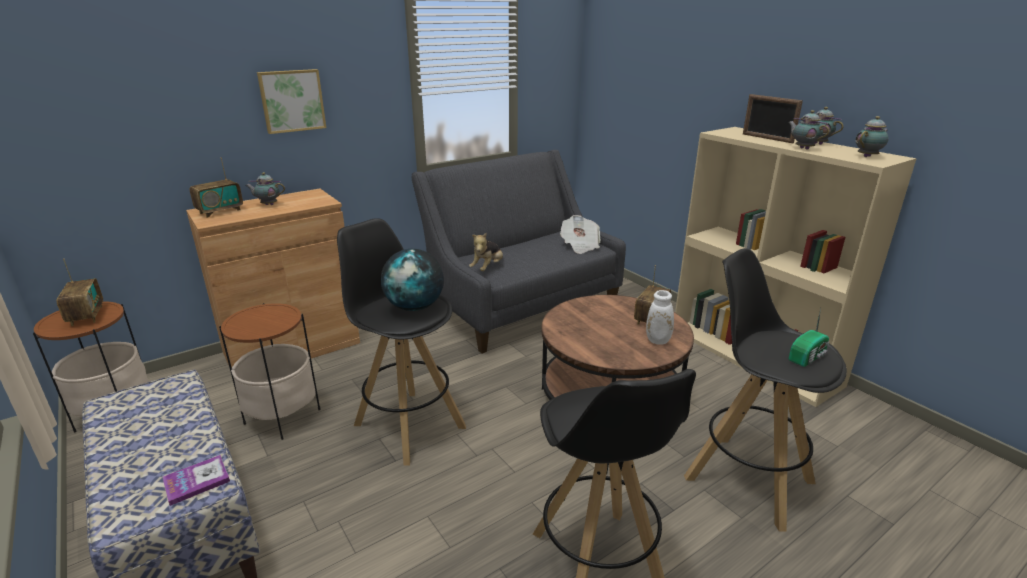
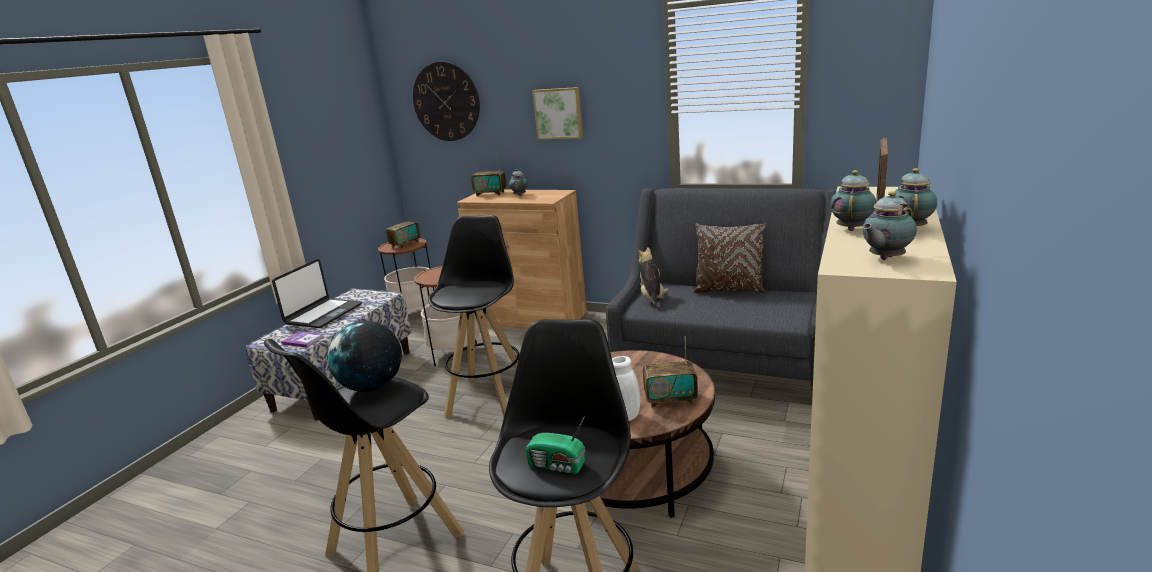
camera: 60 degrees right, 5 degrees down
(102, 90) = (446, 101): none -> wall clock
(131, 445) = (323, 314): none -> laptop
(415, 307) = (474, 292): globe -> globe (372, 387)
(488, 268) = (652, 298): plush toy -> plush toy turned 90 degrees clockwise
(521, 244) = (729, 290): none -> brown pillow
(580, 245) = (780, 311): newspaper -> none
(868, 156) = (884, 259): teapot -> teapot turned 120 degrees clockwise

